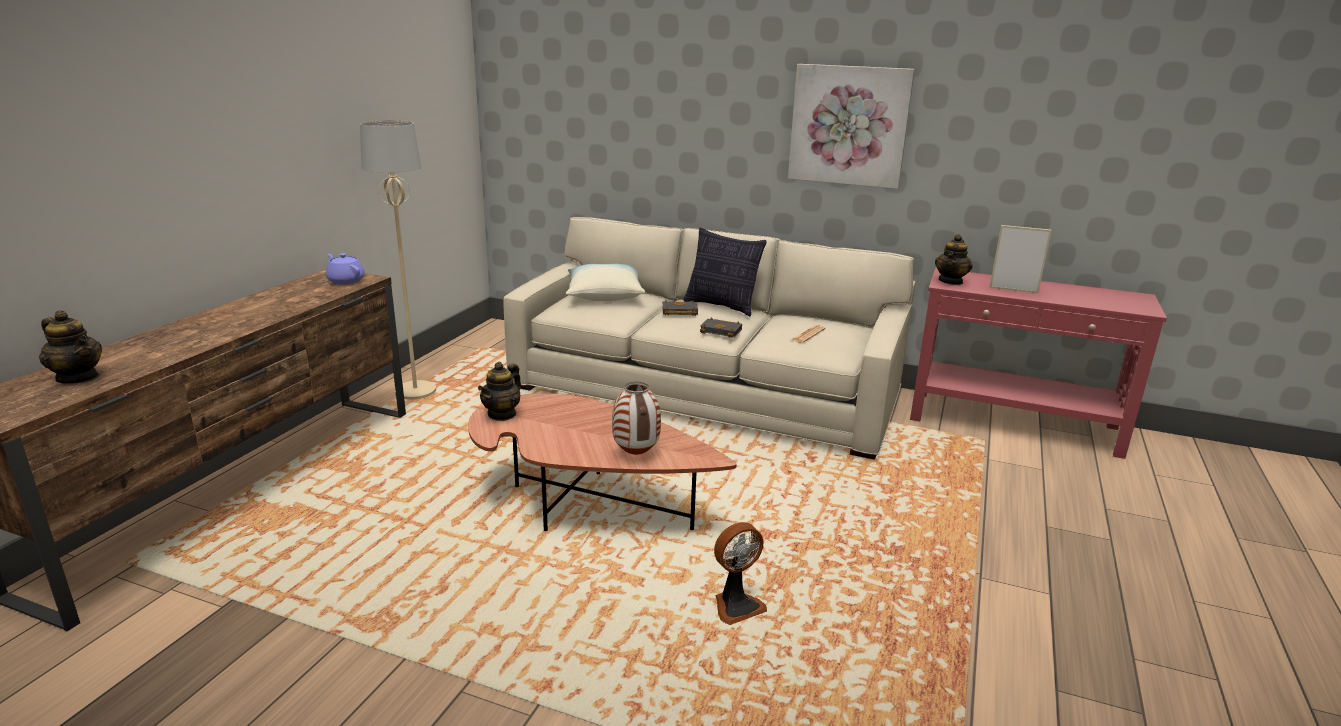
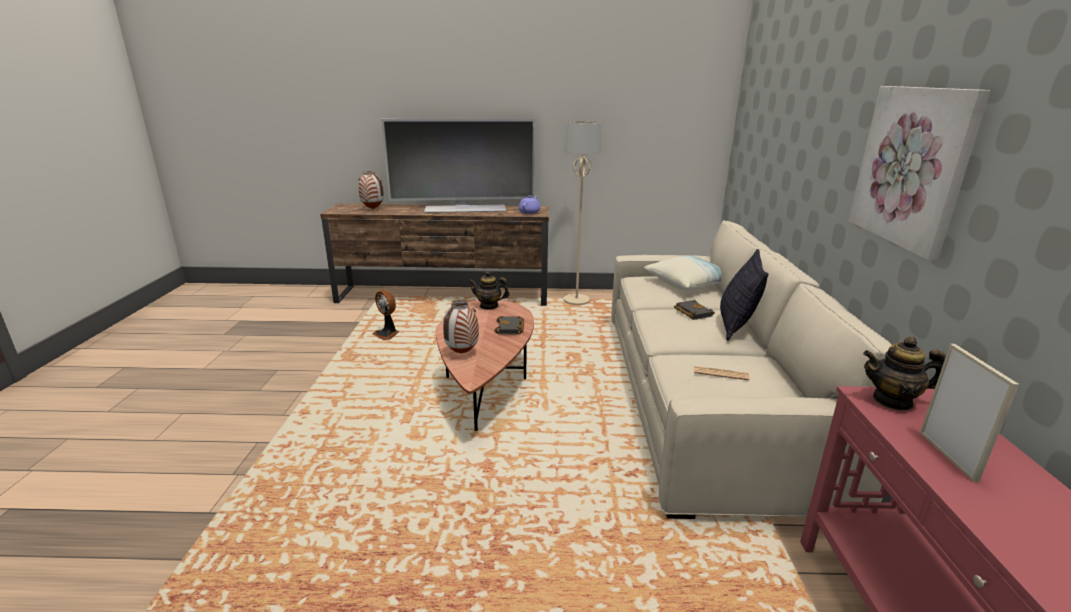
camera: 70 degrees right, 0 degrees up
(78, 377) = (373, 209): teapot -> vase
(241, 311) = (465, 209): none -> television
(722, 331) = (674, 335): black book -> black book (510, 328)
(736, 606) = (391, 467): fan -> fan (387, 334)

